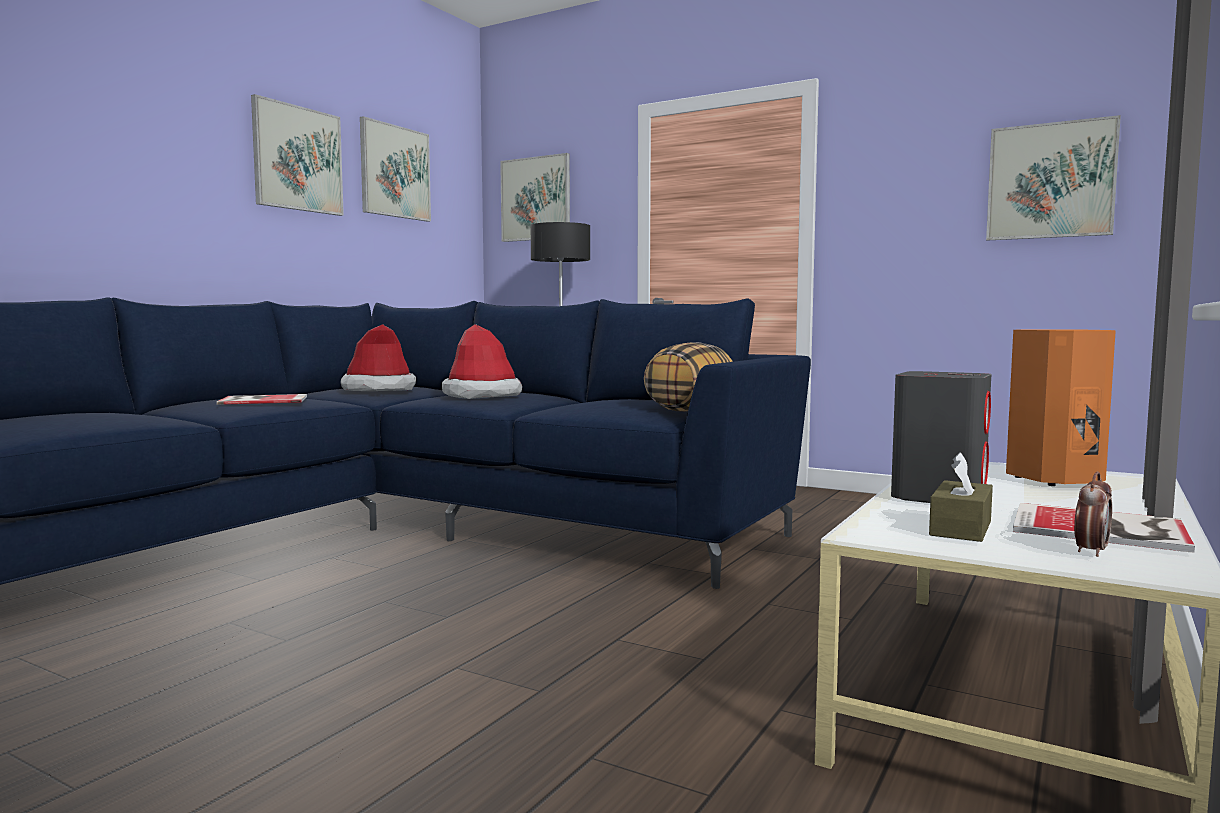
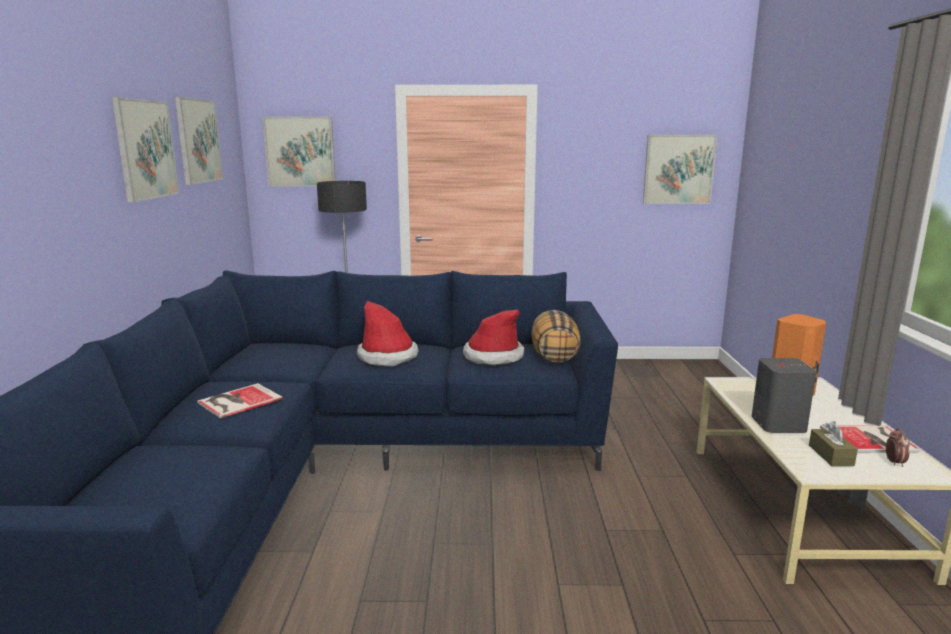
camera: 30 degrees left, 10 degrees up
(378, 389) = (280, 357): hat -> hat (493, 356)

